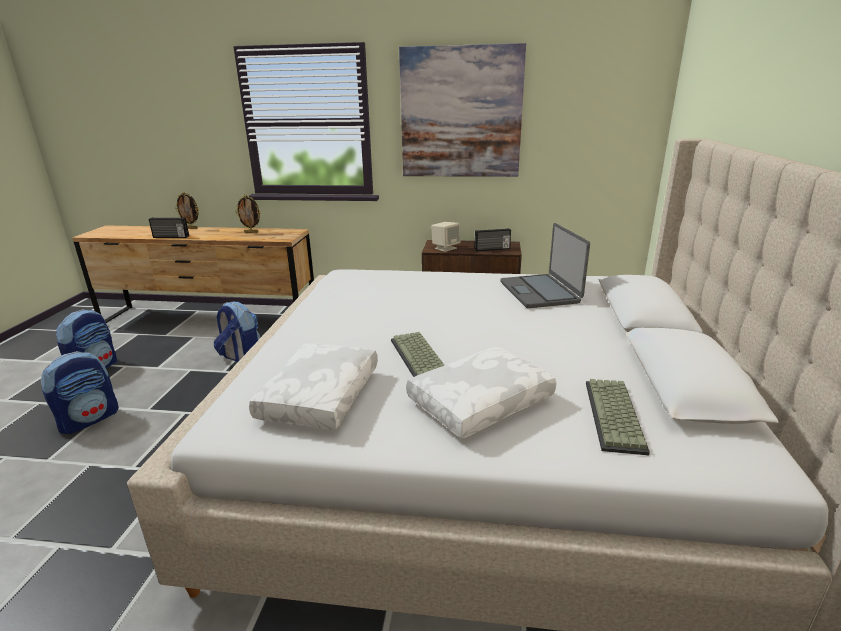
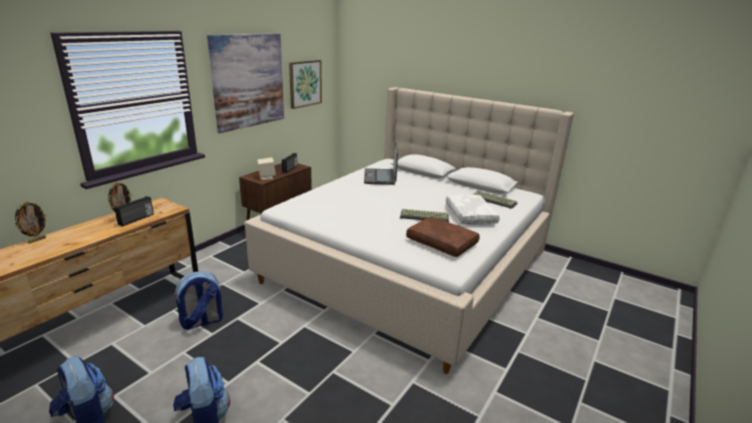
camera: 65 degrees left, 0 degrees up
(170, 237) = (52, 253): radio -> radio (136, 219)
(322, 397) = (442, 243): white pillow -> brown pillow
(540, 292) = (380, 177): laptop -> laptop turned 75 degrees clockwise
(576, 128) = (305, 83): none -> picture

